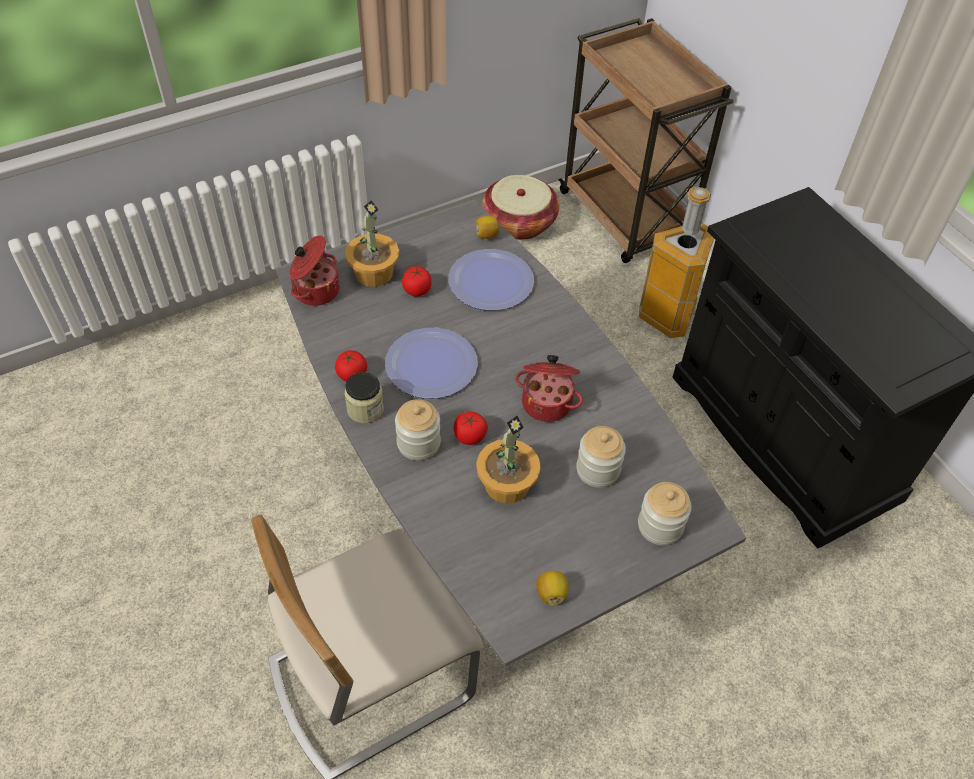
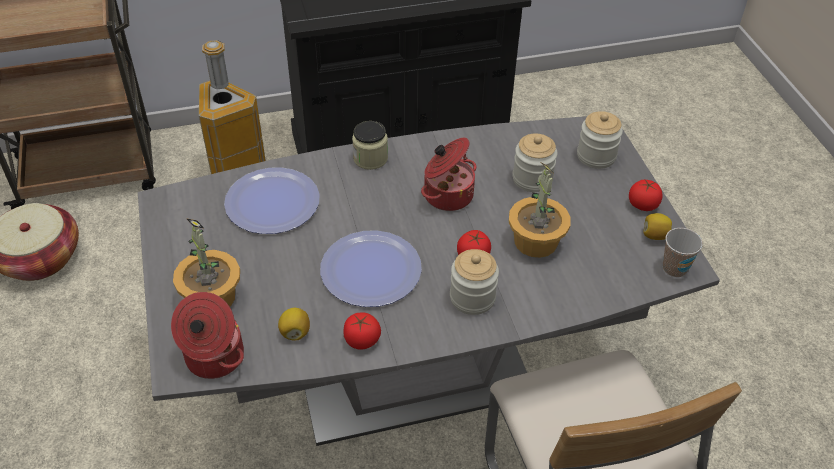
camera: 75 degrees left, 5 degrees down
(365, 409) = (415, 335): jar -> jar (370, 158)
(417, 290) = (257, 263): tomato -> tomato (642, 205)
(486, 235) = (201, 192): lemon -> lemon (295, 332)
(507, 615) = (674, 268): none -> cup

